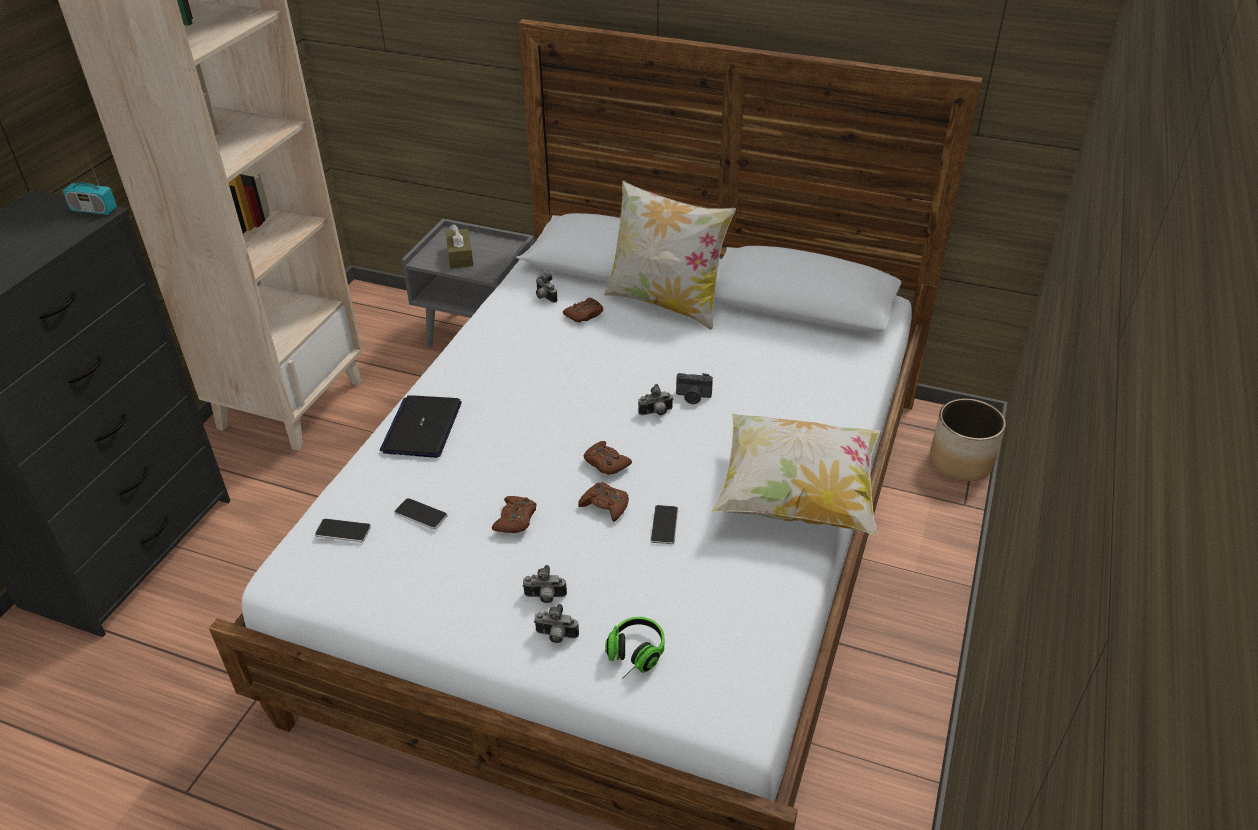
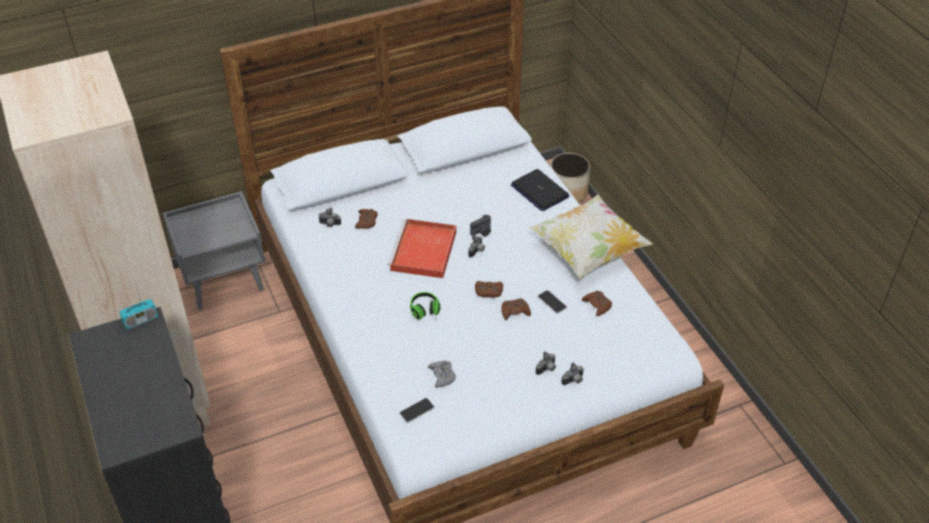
camera: 45 degrees left, 5 degrees up
(421, 514) = (442, 376): phone -> grey game controller
(422, 427) = (374, 337): laptop -> laptop (539, 191)
(460, 256) = (210, 231): brown tissue box -> none
(515, 519) = (487, 346): brown game controller -> brown game controller (597, 305)
(596, 377) = (423, 252): none -> red tray
(632, 657) = (613, 365): headphones -> headphones (426, 313)
(666, 302) = (399, 188): pillow -> none

